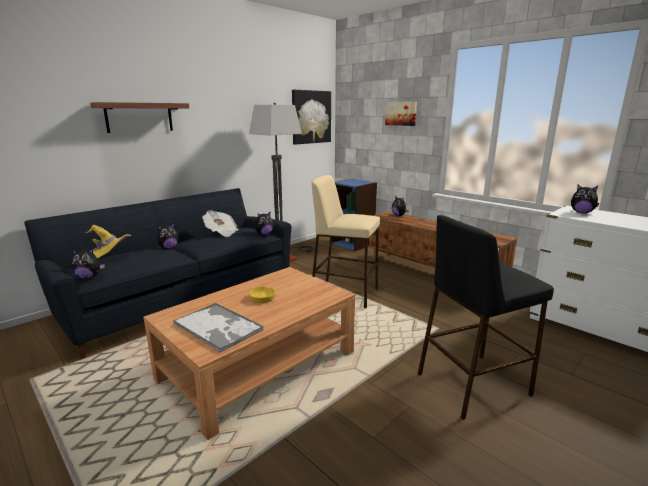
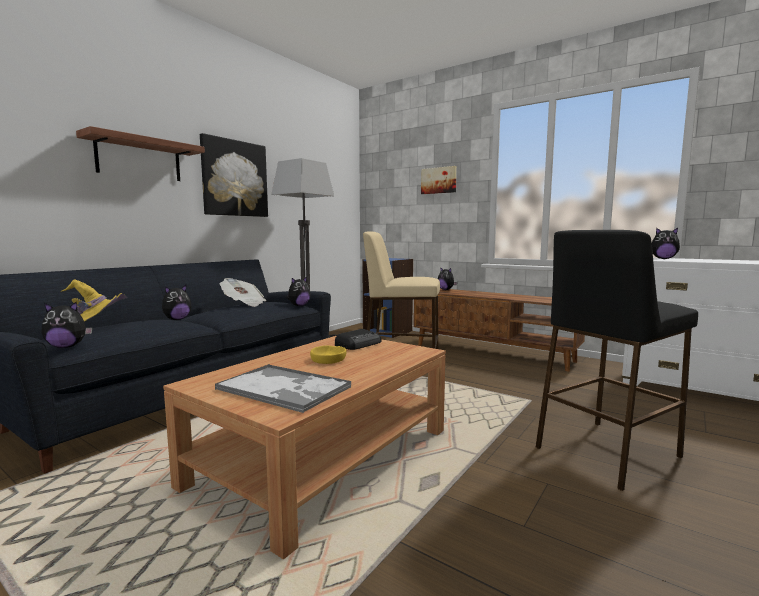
camera: 10 degrees left, 10 degrees down
(293, 281) = (359, 344): none -> radio
(311, 117) = (335, 187): picture -> picture (234, 178)

